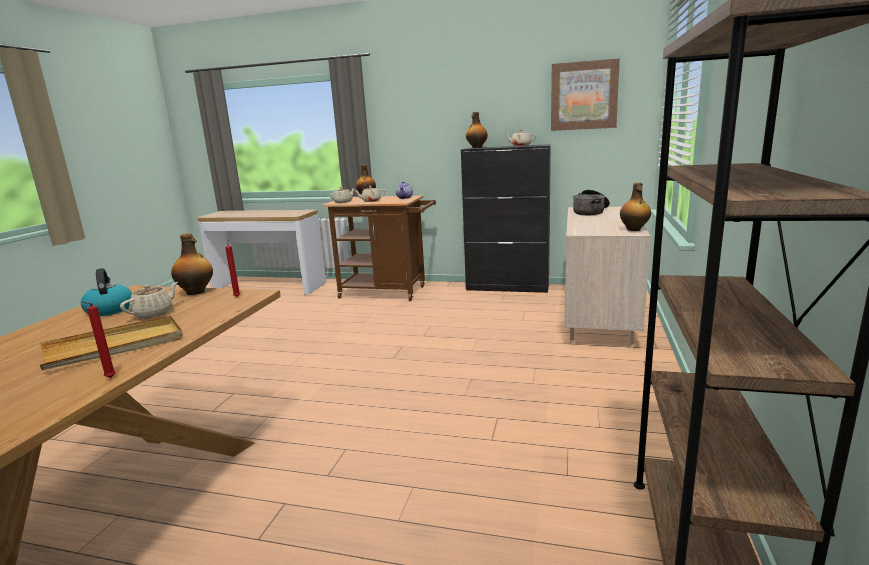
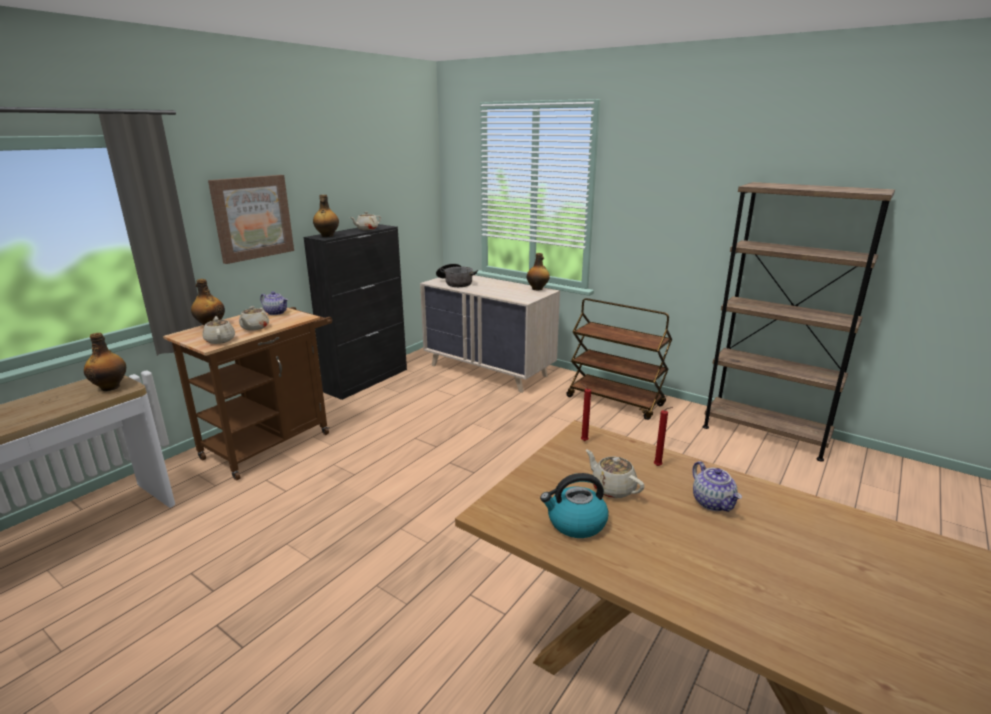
camera: 70 degrees left, 5 degrees up
(109, 378) = (792, 497): red candle -> red candle (659, 466)
(115, 346) = (713, 503): beige tray -> teapot
(196, 292) = (543, 465): bottle -> bottle (111, 387)
(584, 96) = (395, 174): picture -> picture (252, 217)
(626, 400) = (615, 401): none -> brown cart

